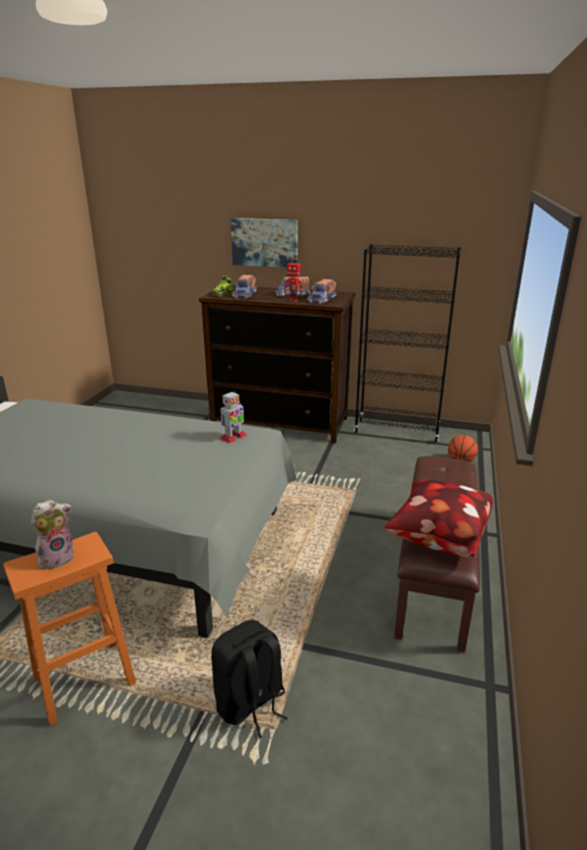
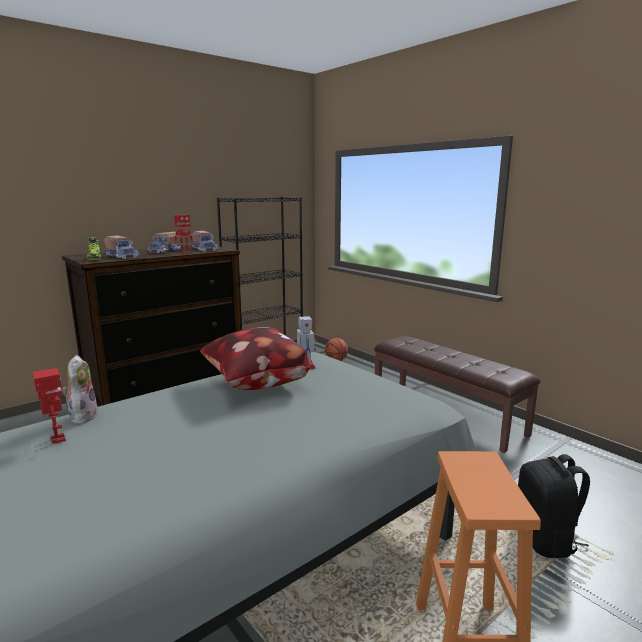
camera: 55 degrees left, 10 degrees down
(45, 416) = (57, 439): none -> toy robot
(57, 558) = (479, 482): plush toy -> plush toy (82, 416)
(264, 242) = (108, 203): picture -> none
(437, 538) = (488, 368): pillow -> pillow (255, 384)

